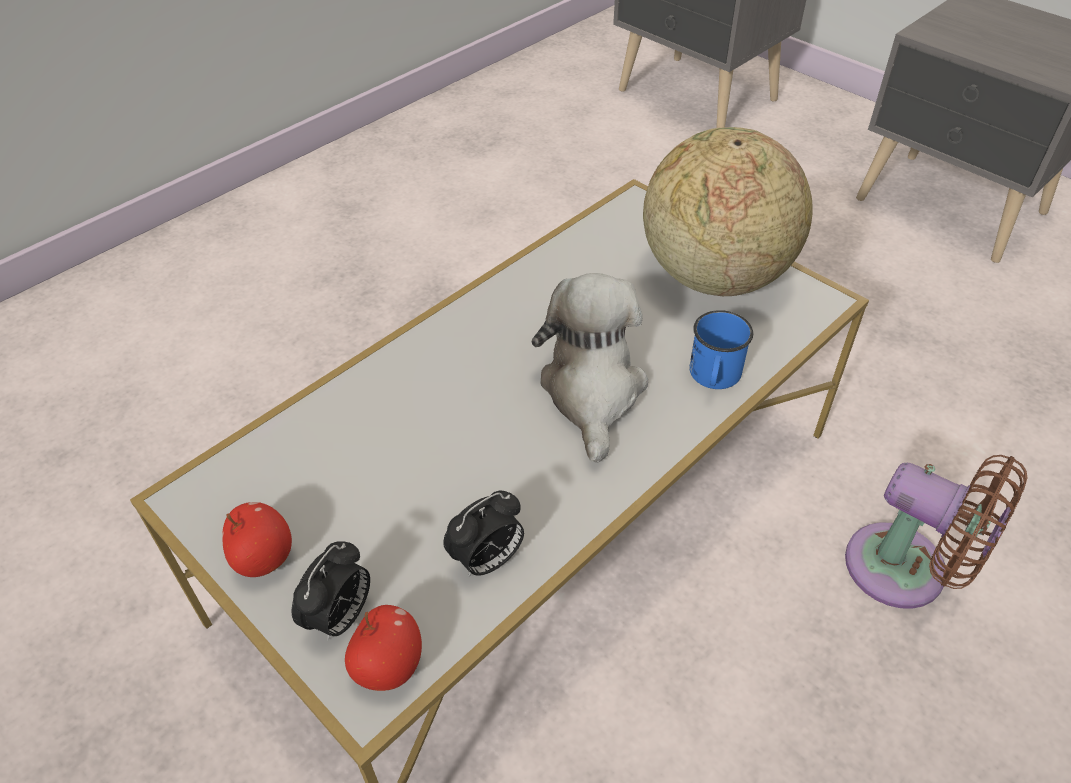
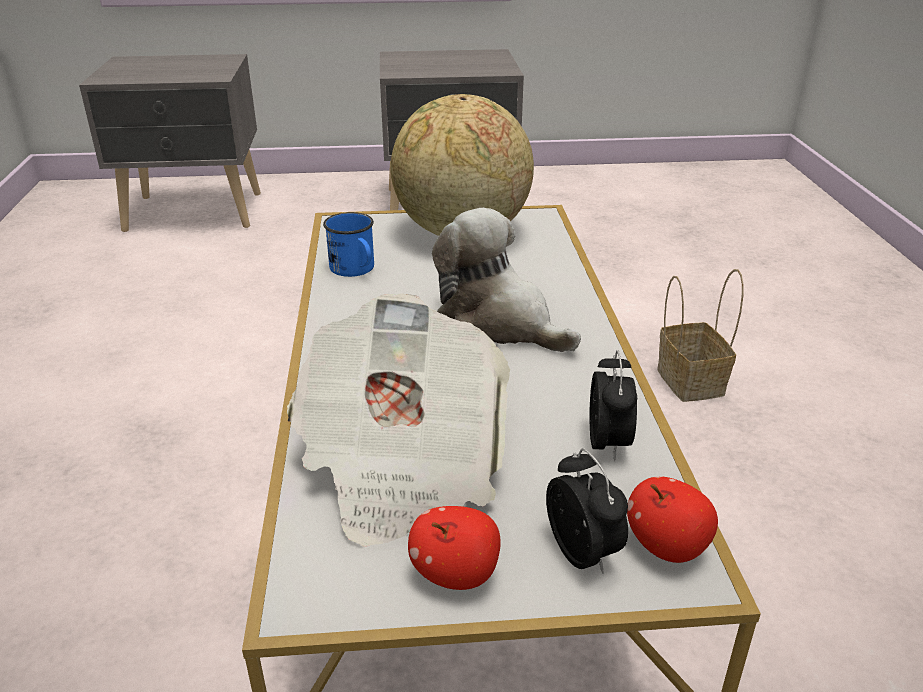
camera: 50 degrees left, 15 degrees down
(352, 456) = (401, 463): none -> newspaper
(714, 377) = (553, 276): blue mug -> blue mug (355, 270)
(906, 572) = (688, 380): brown fan -> basket

